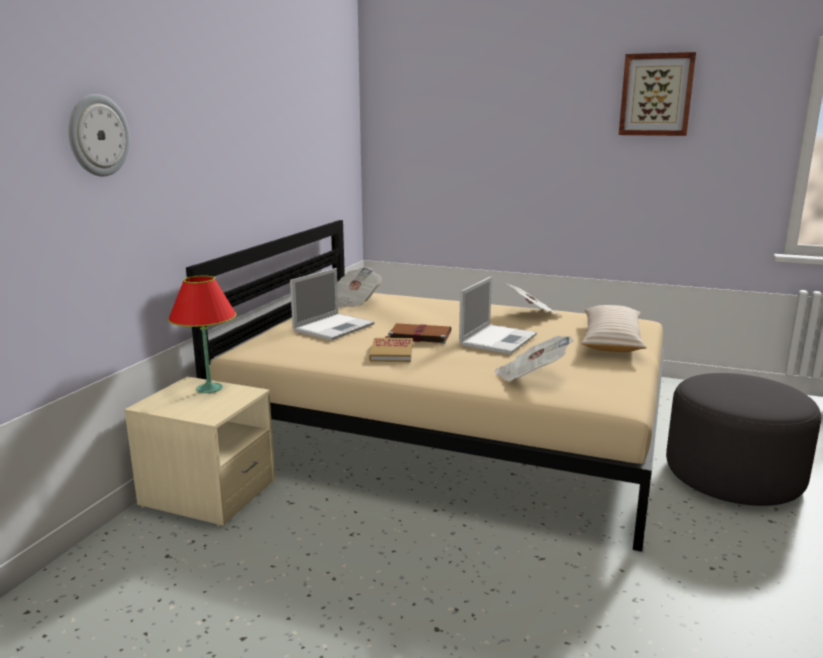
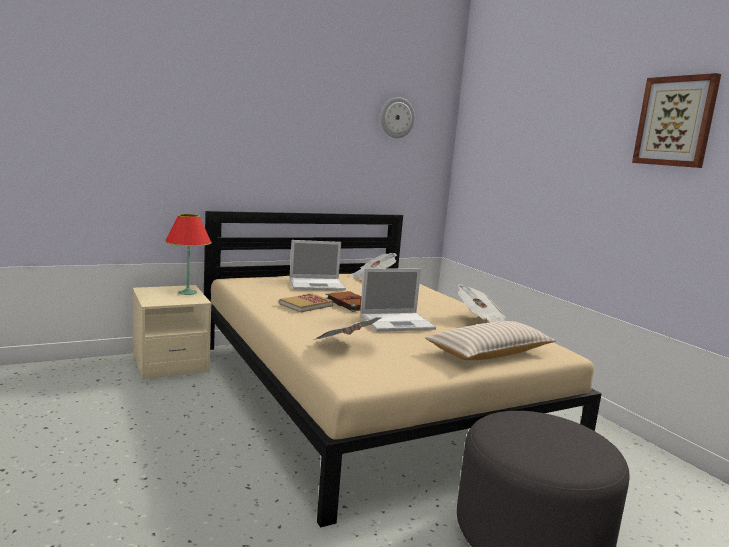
camera: 40 degrees right, 5 degrees down
(98, 135) = (145, 114): wall clock -> wall clock (397, 117)

